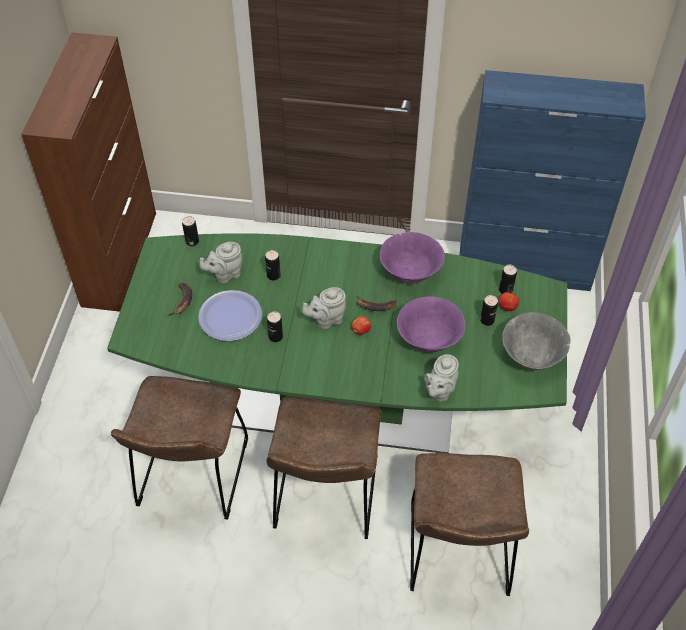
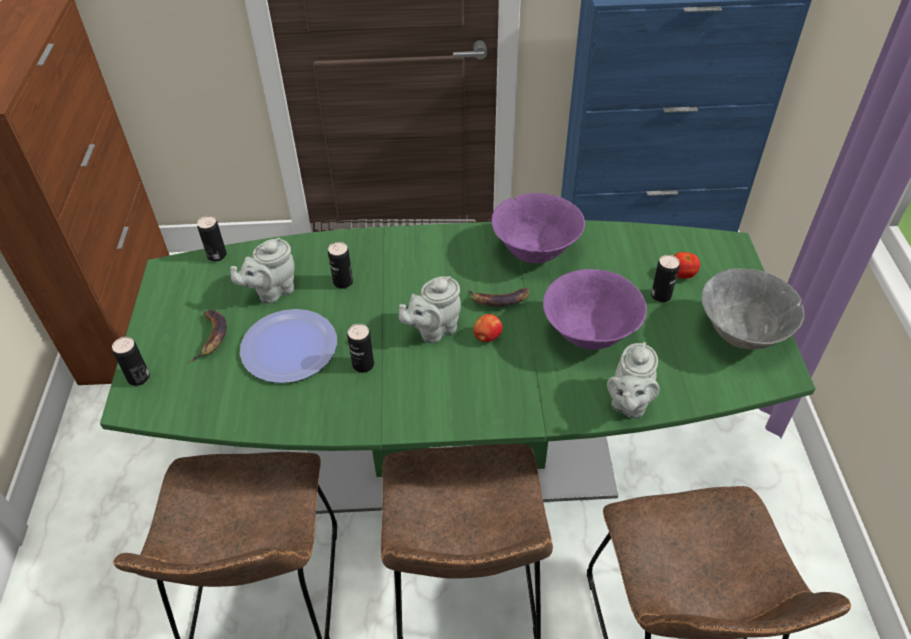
camera: 10 degrees left, 5 degrees down
(505, 290) = (671, 253): can -> can (139, 378)

